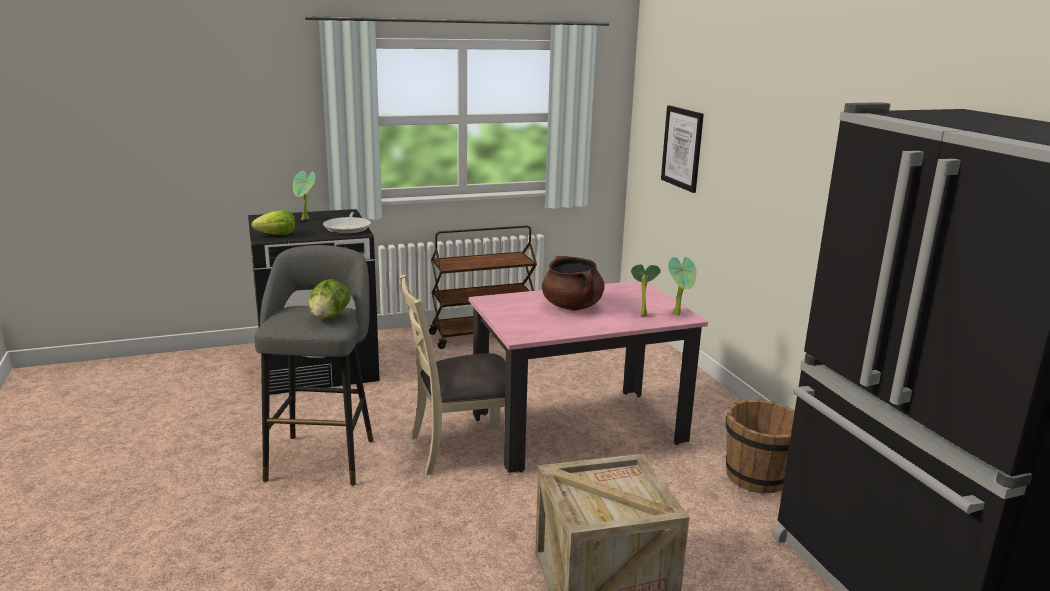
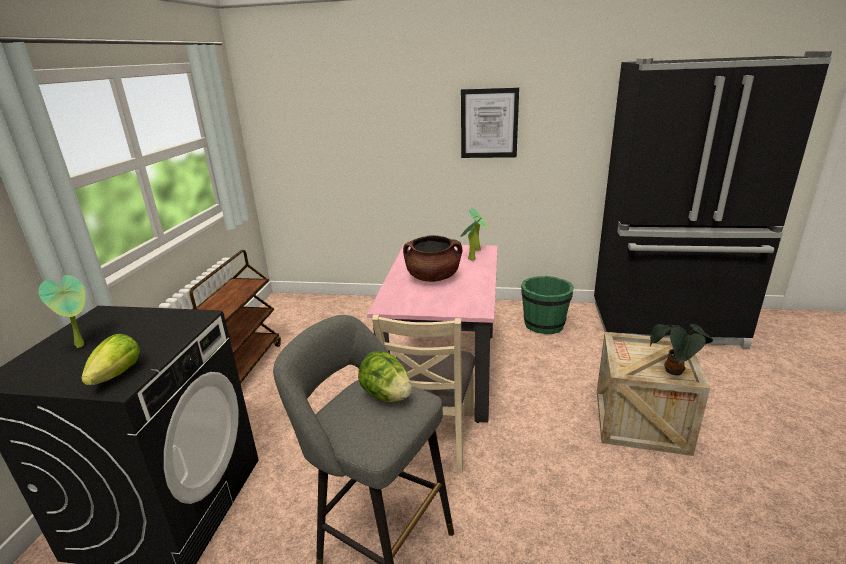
camera: 60 degrees left, 5 degrees up
(348, 228) = (169, 321): frying pan -> none
(595, 512) = (674, 372): none -> potted plant
(682, 148) = (333, 142): picture -> picture (489, 123)
(757, 477) = (544, 324): brown bucket -> green bucket

